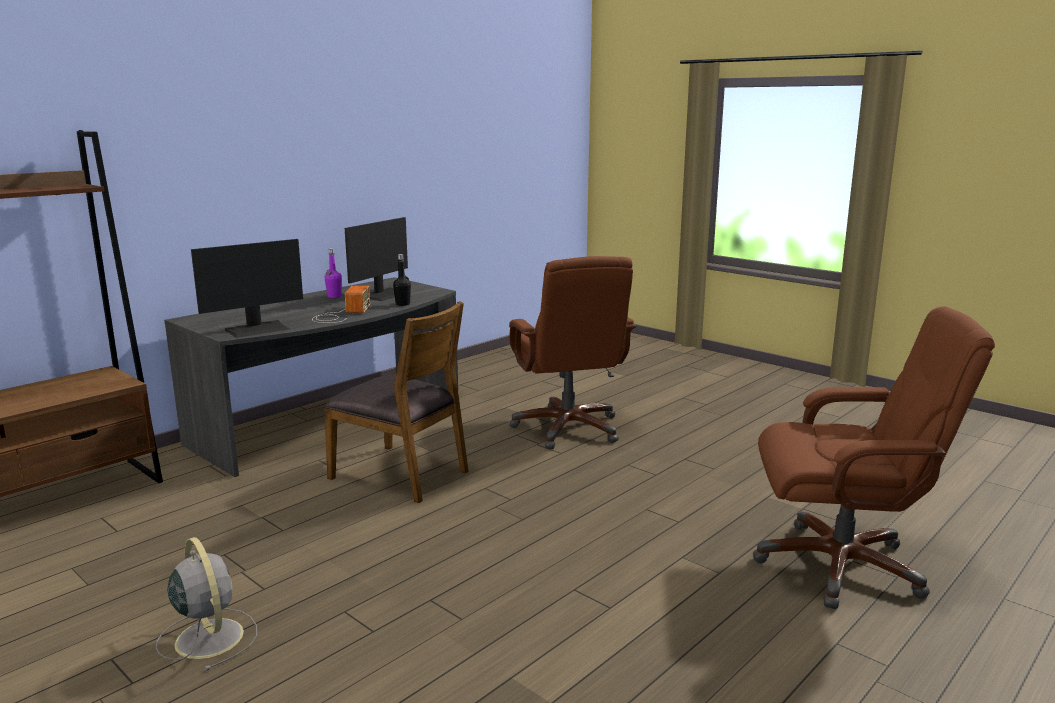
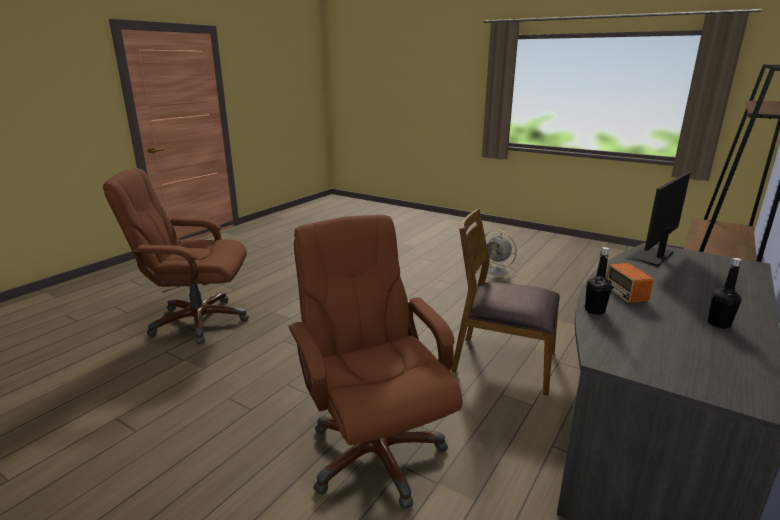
camera: 170 degrees right, 5 degrees up
(334, 296) = (719, 324): purple bottle -> black bottle
(385, 294) = (663, 337): monitor -> none

